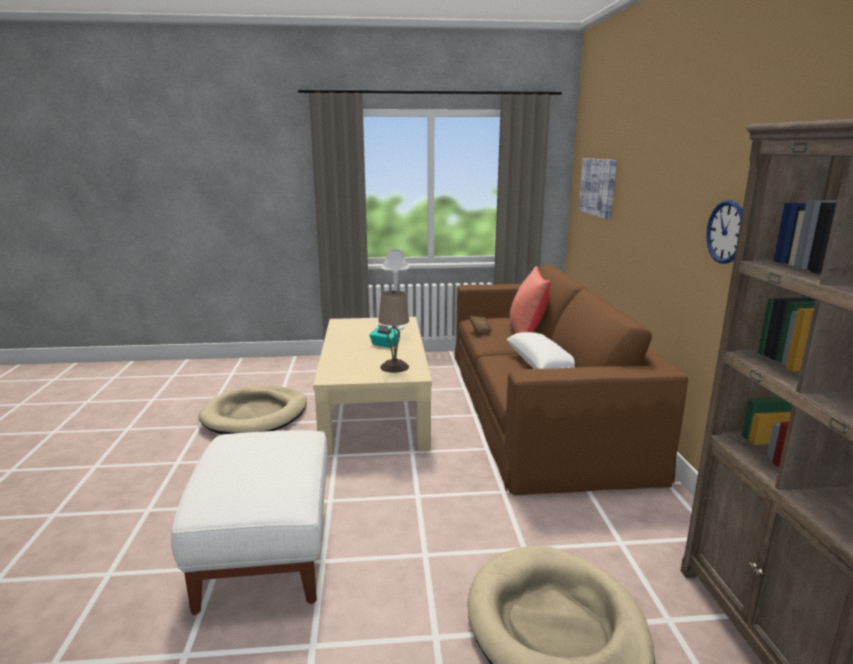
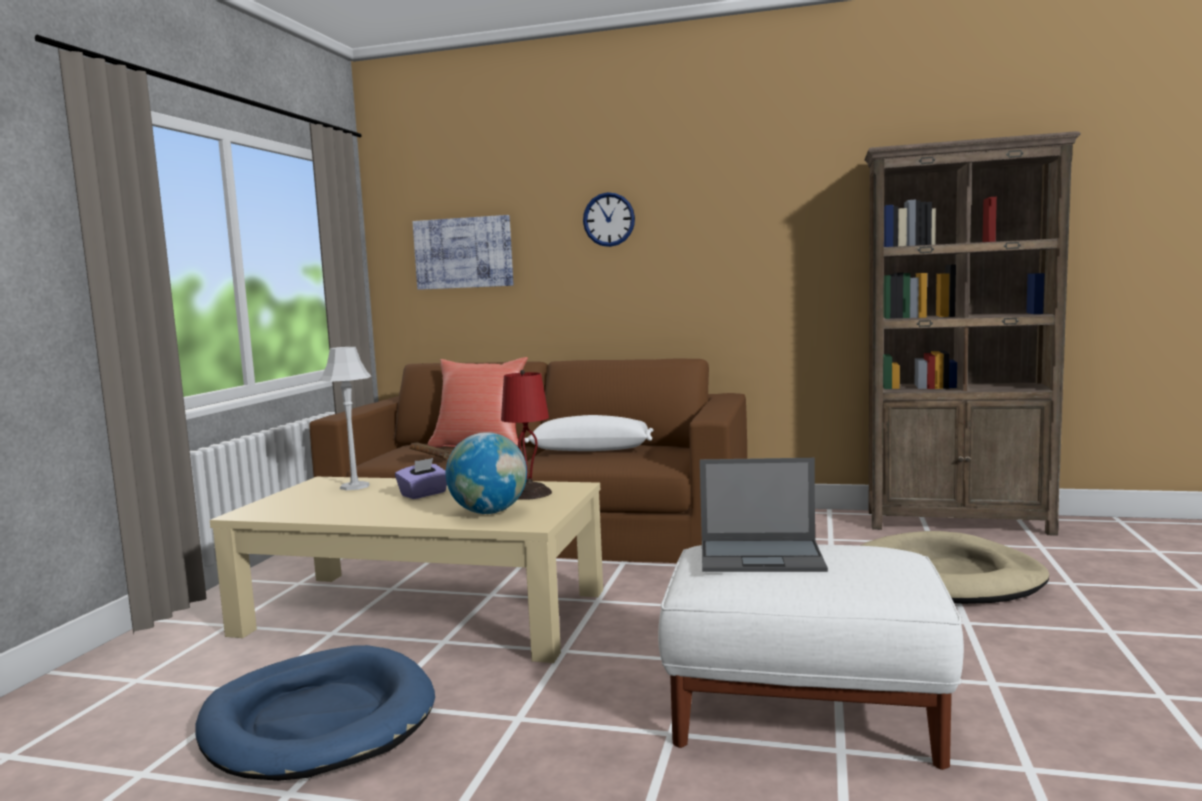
camera: 70 degrees left, 10 degrees down
(255, 415) = (319, 720): beige dog bed -> blue dog bed
(266, 448) = (762, 556): none -> laptop
(350, 365) = (489, 512): none -> globe
(384, 344) = (424, 494): turquoise tissue box -> purple tissue box
(393, 367) = (528, 493): beige table lamp -> red table lamp
(726, 232) = (749, 254): wall clock -> wall clock (609, 219)

